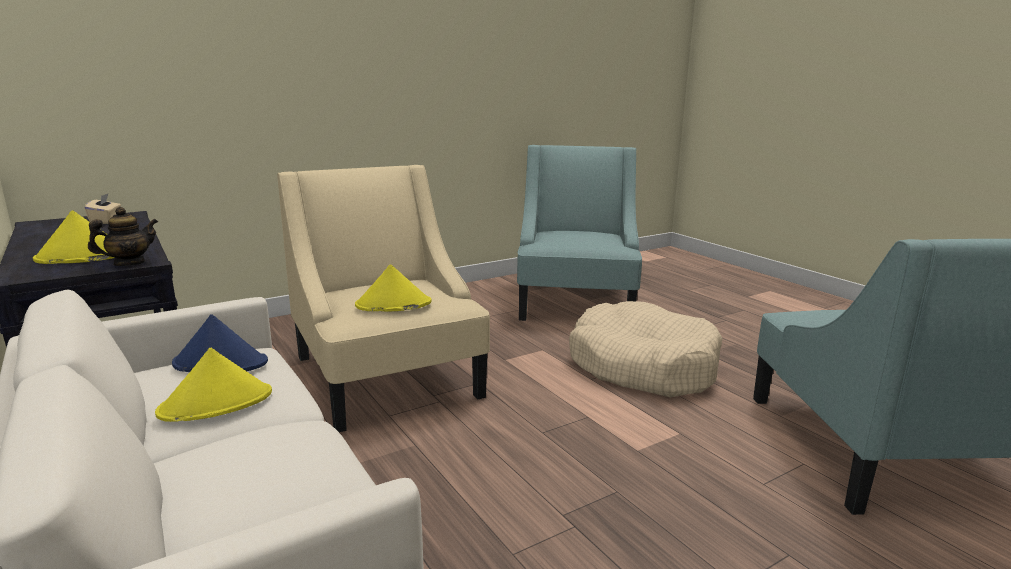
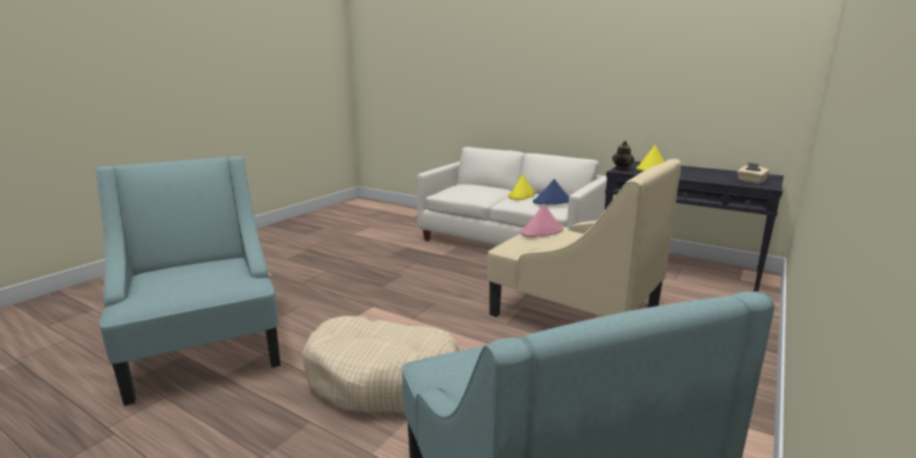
camera: 155 degrees right, 0 degrees up
(393, 304) = (542, 231): yellow hat -> pink hat

